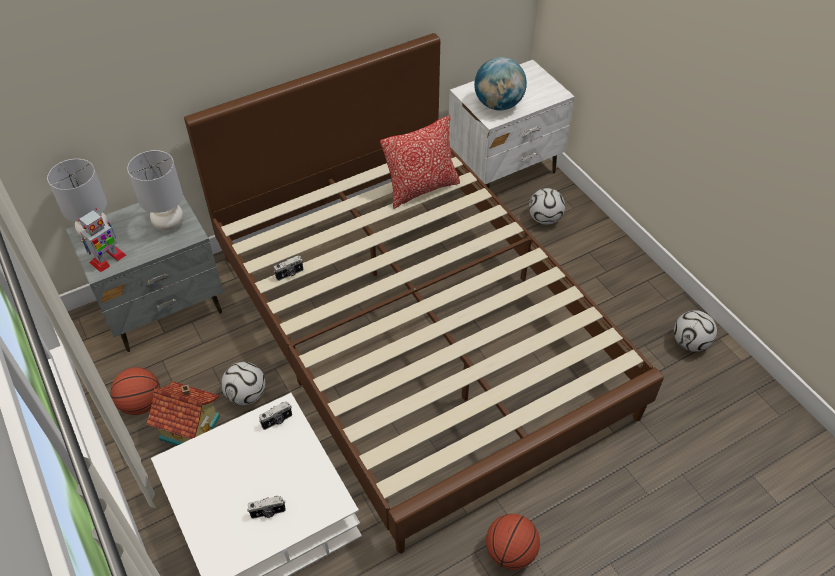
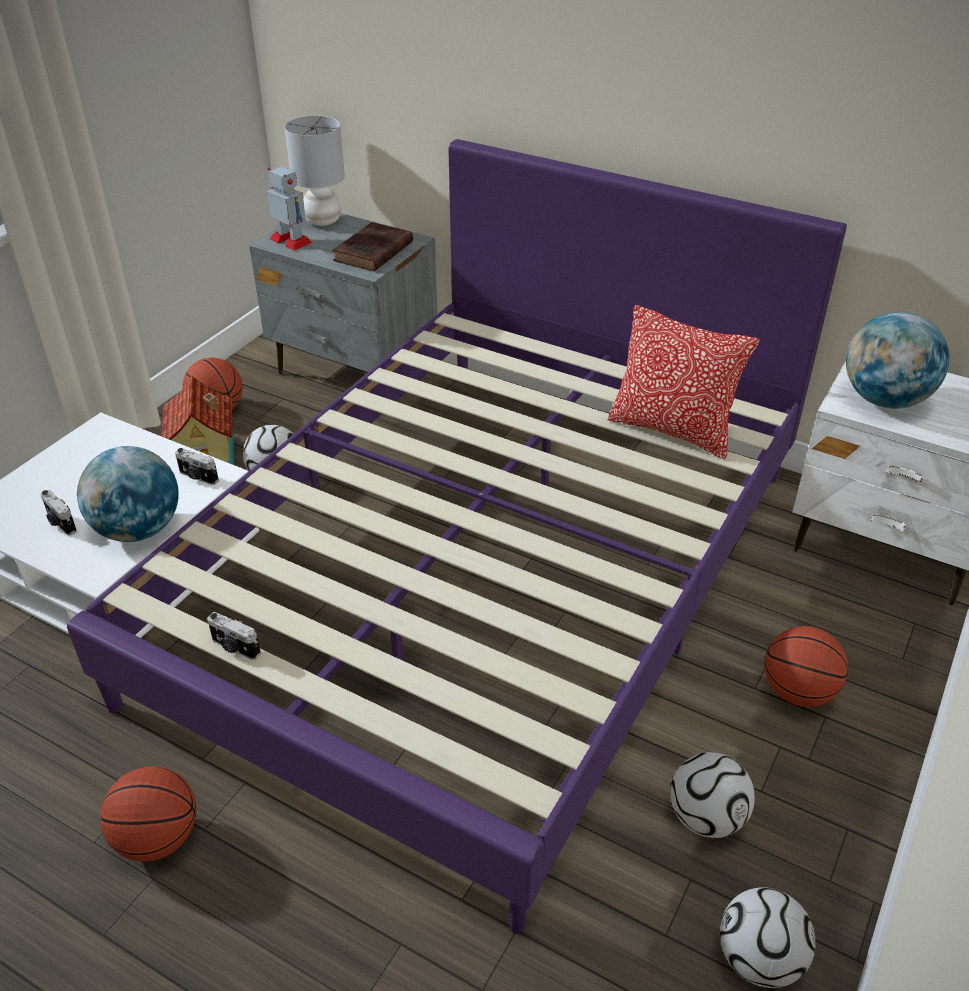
camera: 60 degrees right, 10 degrees down
(108, 259) = (291, 241): toy robot -> toy robot turned 150 degrees counterclockwise
(169, 224) = (372, 252): grey table lamp -> brown book
(290, 274) = (414, 385): camera -> camera (235, 648)
(308, 469) = (138, 529): none -> globe
(418, 330) = (486, 578): brown bed -> purple bed
(544, 219) = (836, 631): football -> football (706, 818)
(570, 252) = (798, 691): none -> basketball

